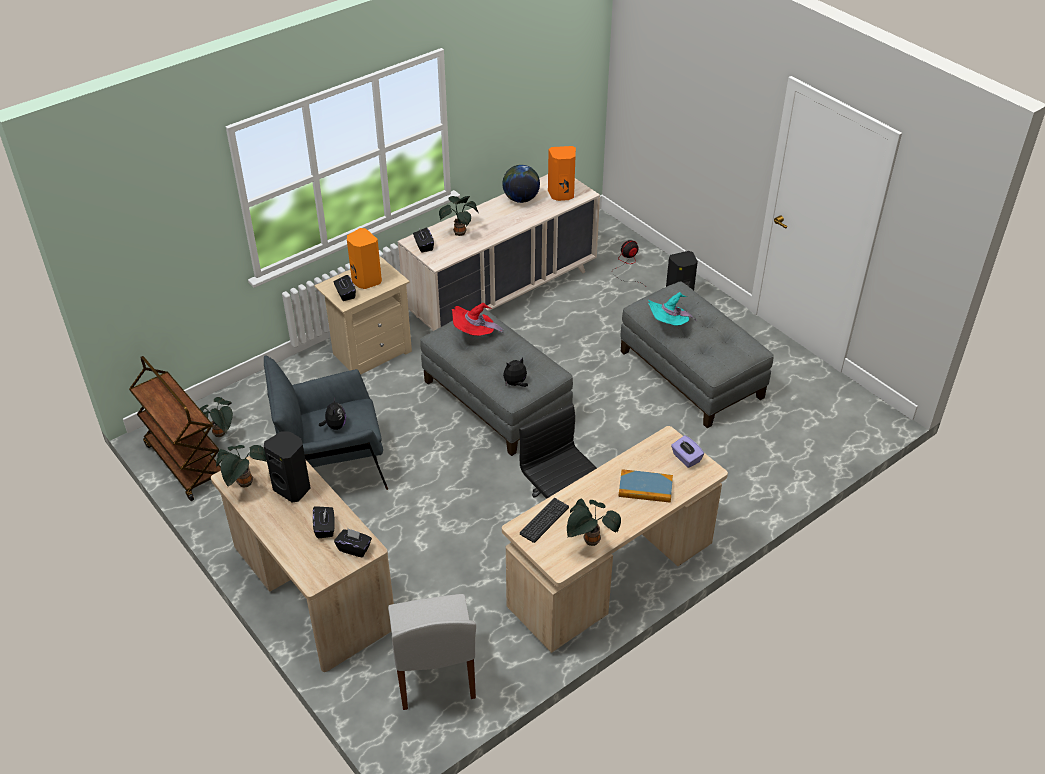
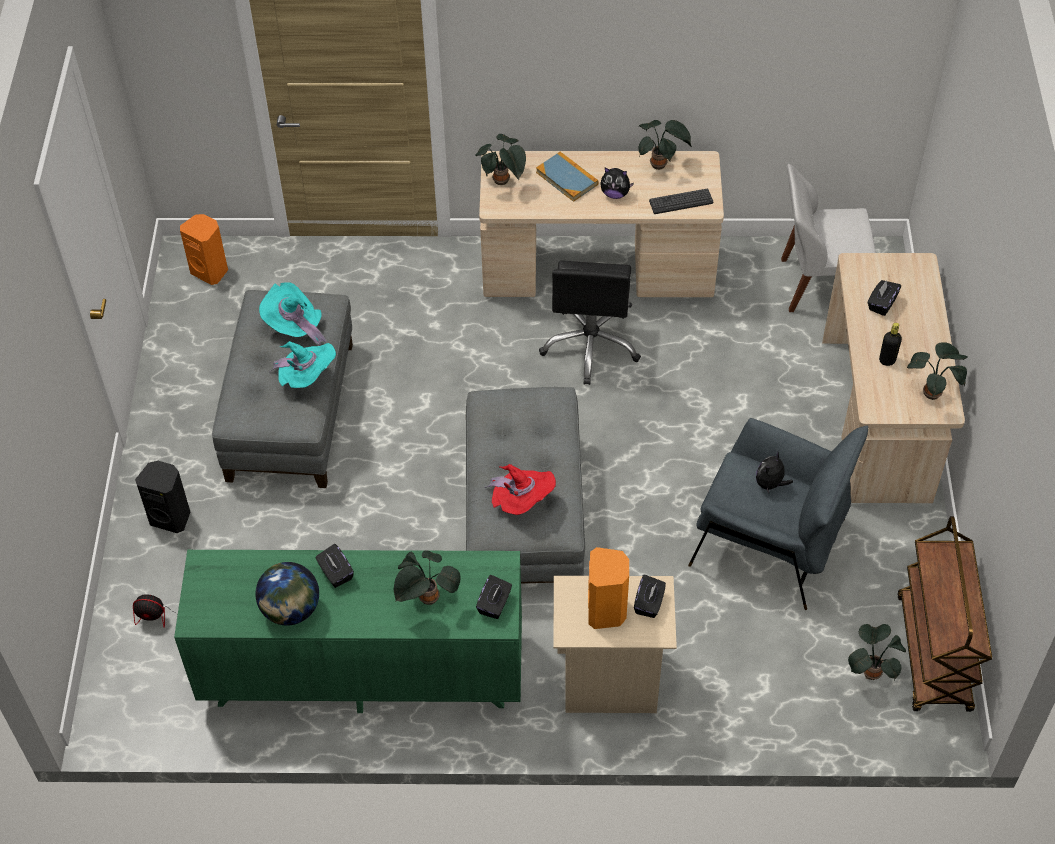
camera: 140 degrees left, 10 degrees up
(293, 488) = (887, 360): black speaker -> black bottle
(354, 548) = (867, 271): black tissue box -> black tissue box (335, 573)
(435, 675) = (819, 284): white chair -> white chair turned 120 degrees counterclockwise
(502, 293) = (362, 671): beige dresser -> green dresser
(515, 384) = (541, 409): plush toy -> plush toy (615, 194)
(561, 195) = (233, 581): orange speaker -> orange speaker (210, 271)
(686, 458) = (502, 181): purple tissue box -> potted plant
(713, 345) = (294, 327): none -> turquoise hat

